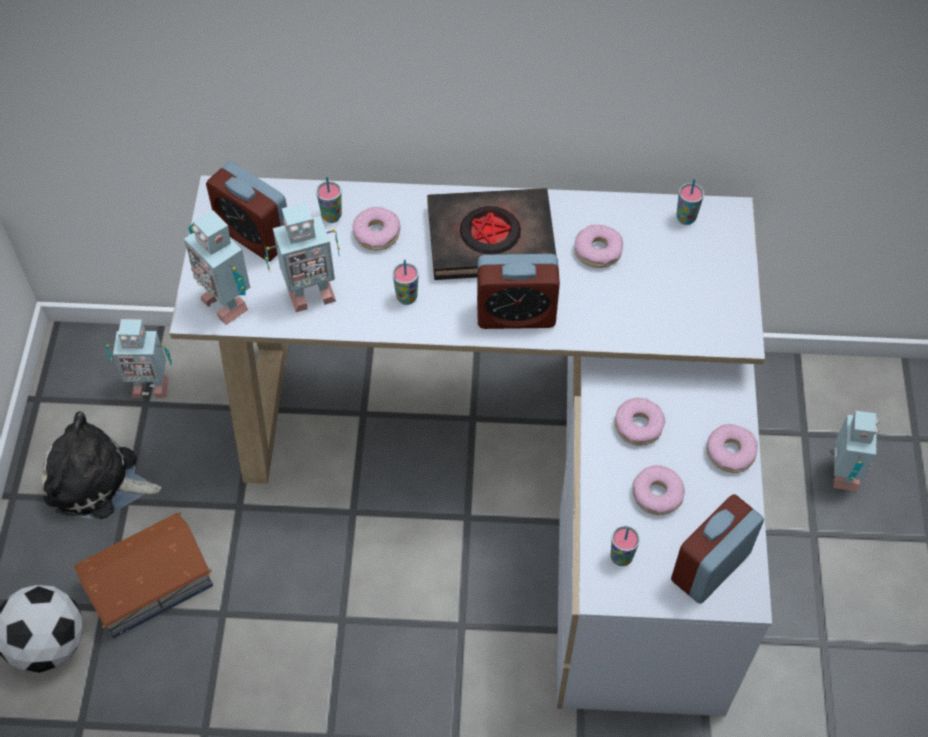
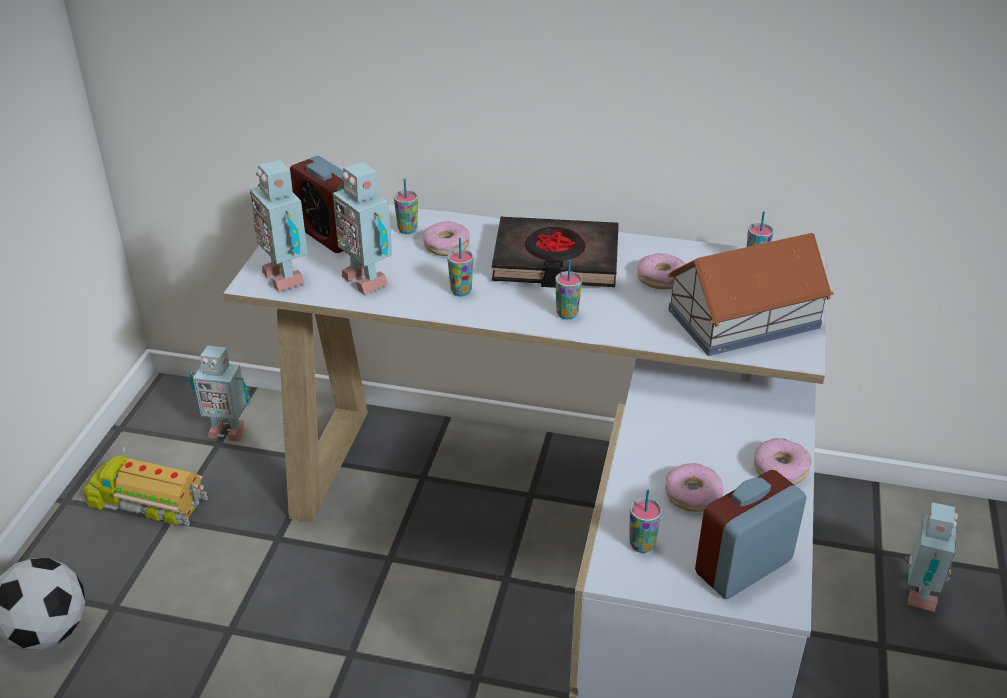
camera: 10 degrees right, 20 degrees down
(97, 482) = (149, 500): plush toy -> toy truck
(147, 583) = (165, 592): toy house -> toy house (741, 318)
(309, 293) = (367, 279): toy robot -> toy robot turned 60 degrees clockwise
(516, 314) = (567, 314): alarm clock -> cup
(638, 426) = (682, 435): donut -> none

